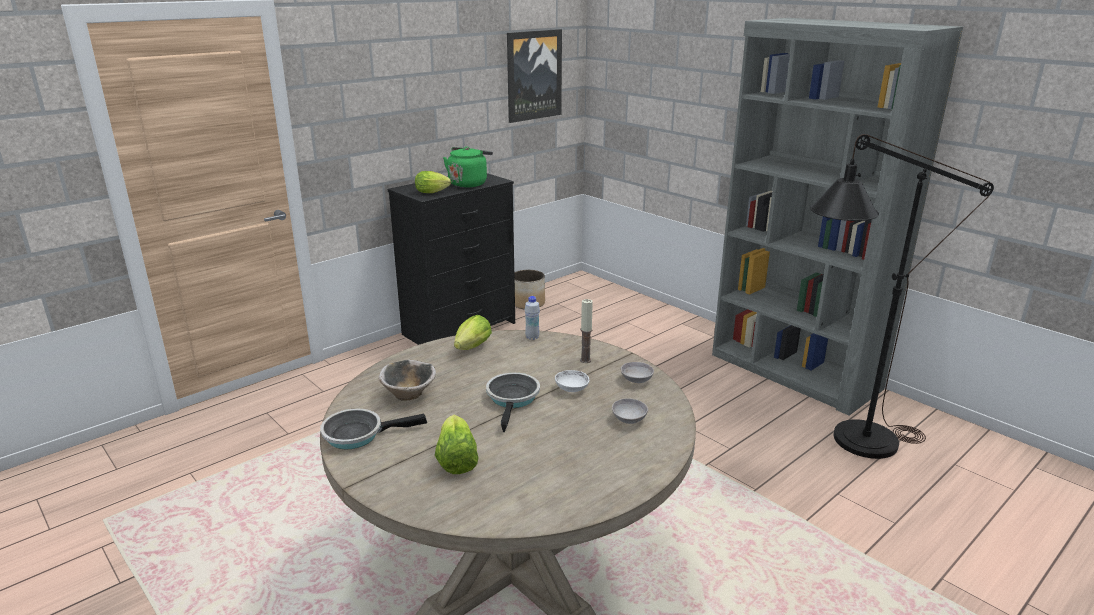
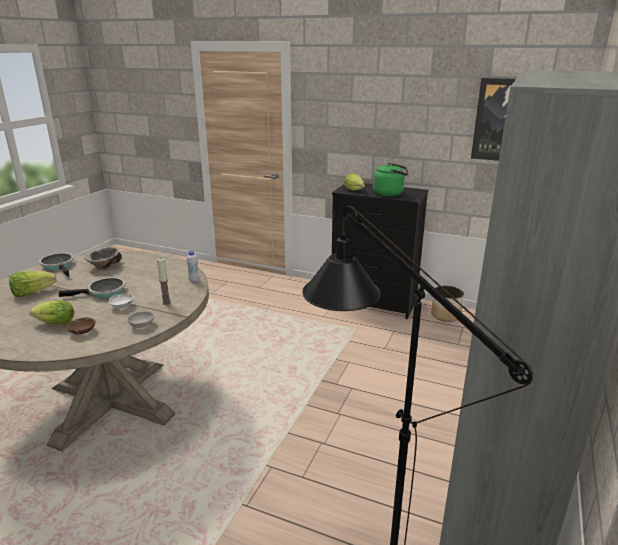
camera: 65 degrees right, 0 degrees up
(471, 349) = (168, 268): lettuce -> lettuce (53, 323)
(629, 419) = (82, 332): grey bowl -> brown bowl

